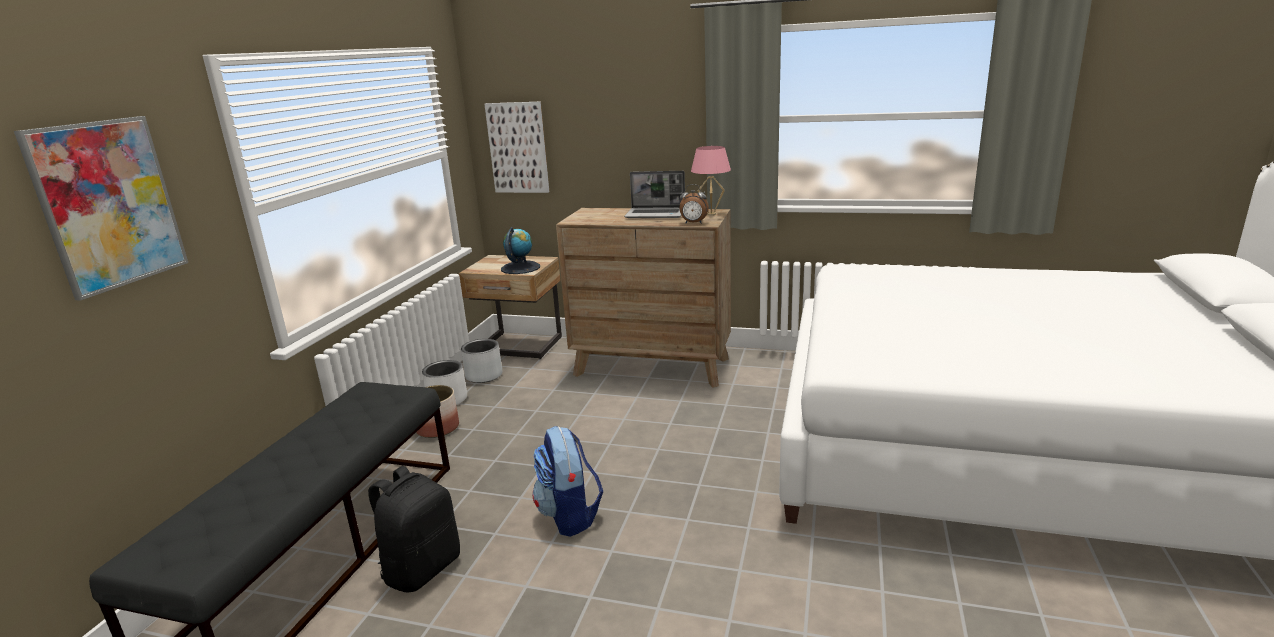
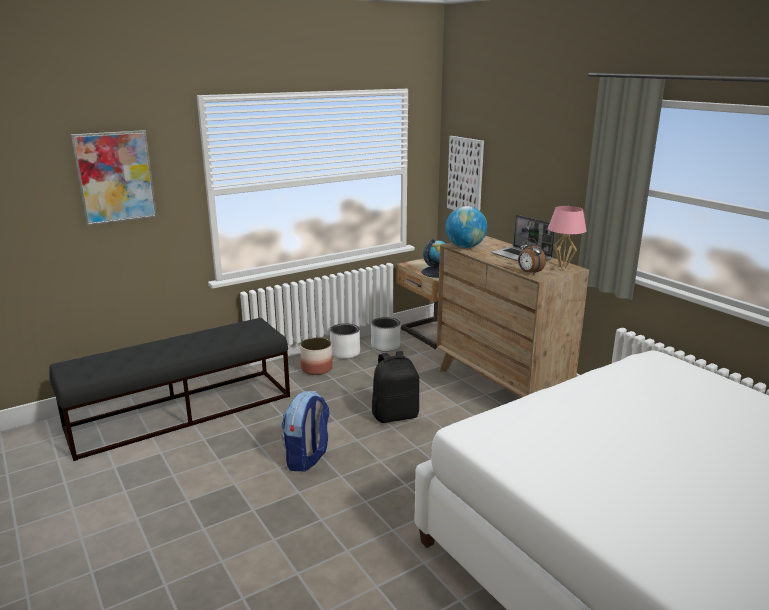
camera: 40 degrees right, 0 degrees up
(422, 568) = (207, 444): black backpack -> black backpack (395, 415)
(586, 220) = (465, 247): none -> globe

